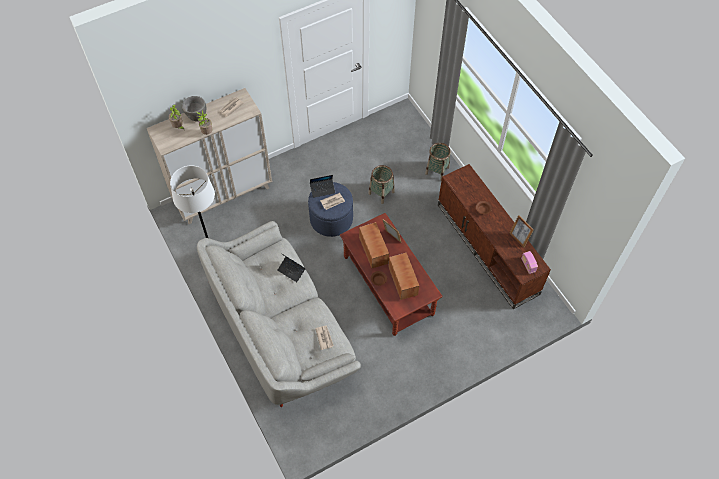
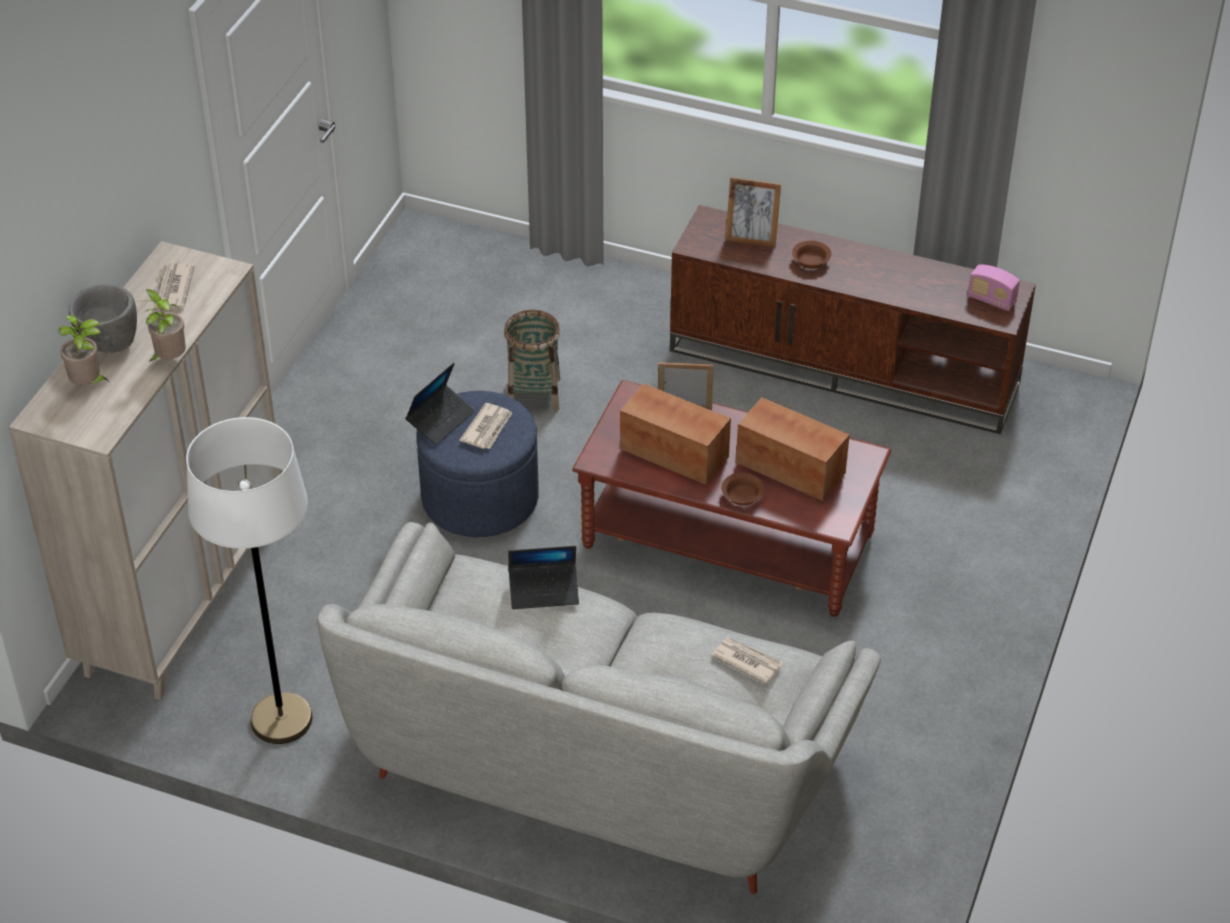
camera: 40 degrees left, 15 degrees down
(437, 170) = (604, 295): basket -> none
(518, 238) = (926, 269): picture frame -> picture frame (751, 239)

